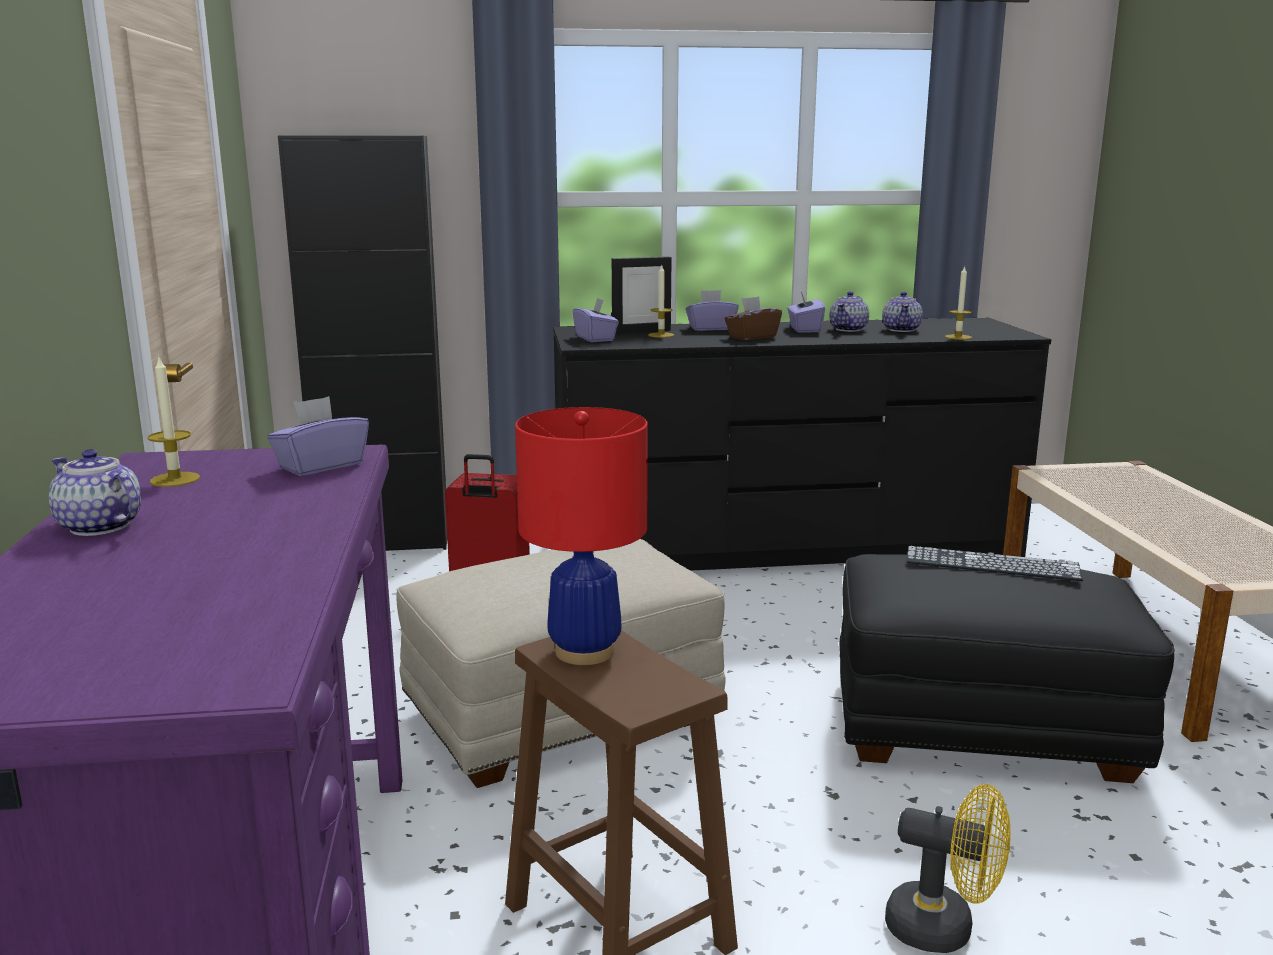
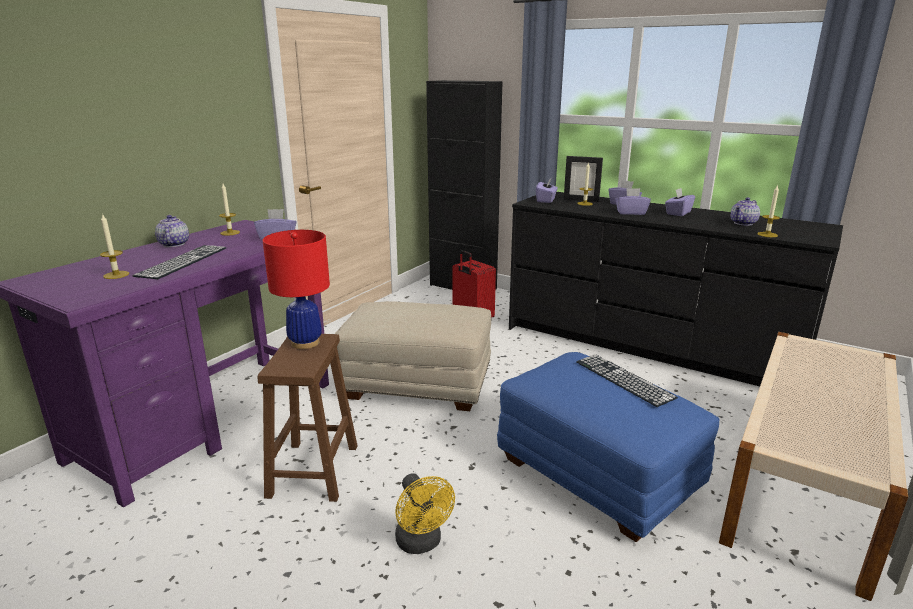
camera: 40 degrees right, 5 degrees up
(156, 611) = (116, 275): none -> candle
(243, 547) = (182, 261): none -> keyboard
(752, 337) = (631, 213): brown tissue box -> purple tissue box
(849, 329) = (707, 217): teapot -> none
(980, 729) = (596, 475): black ottoman -> blue ottoman

